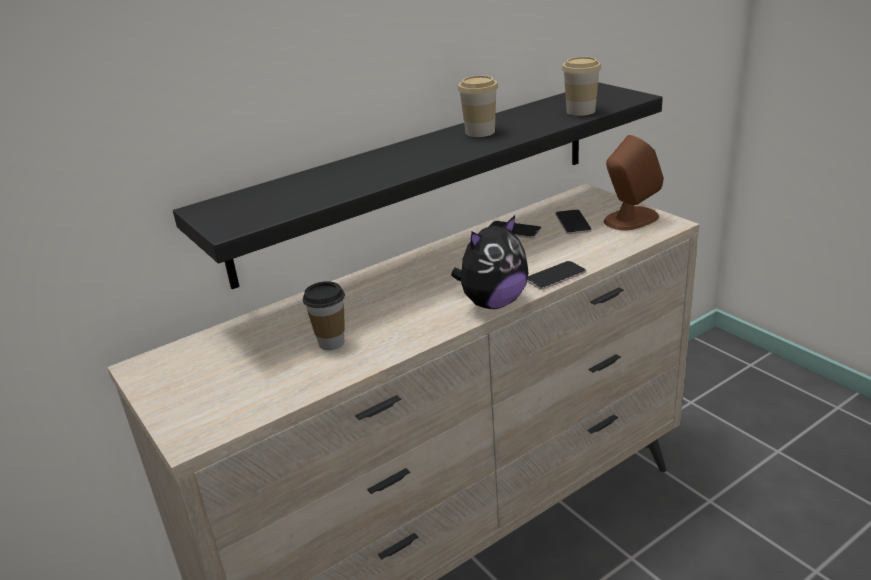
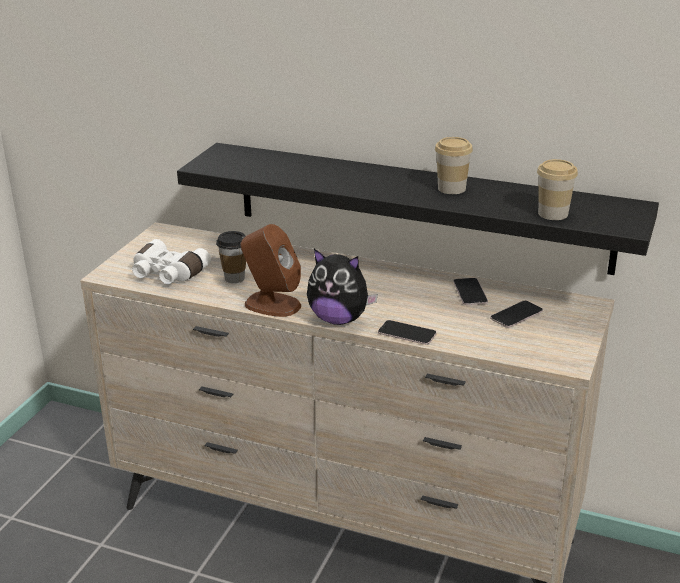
camera: 55 degrees right, 0 degrees up
(258, 388) = (167, 274): none -> white binoculars
(630, 219) = (556, 341): brown speaker -> brown speaker (272, 304)

